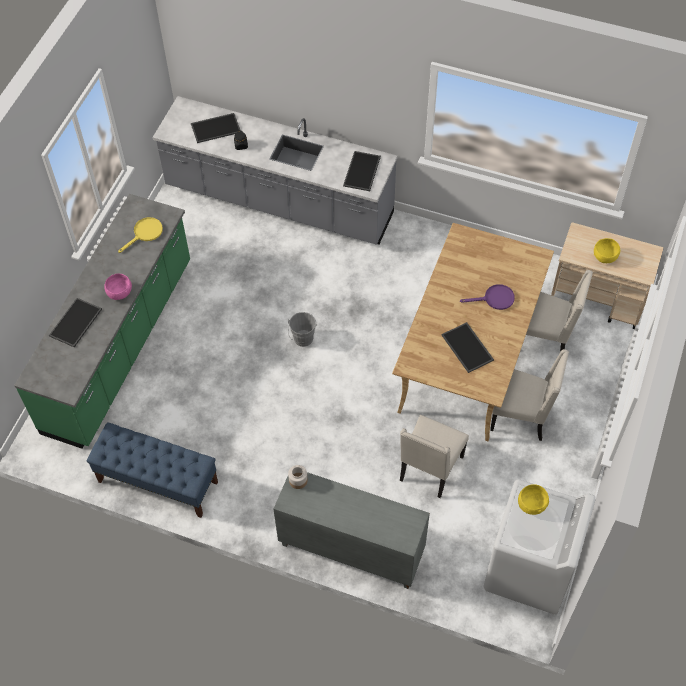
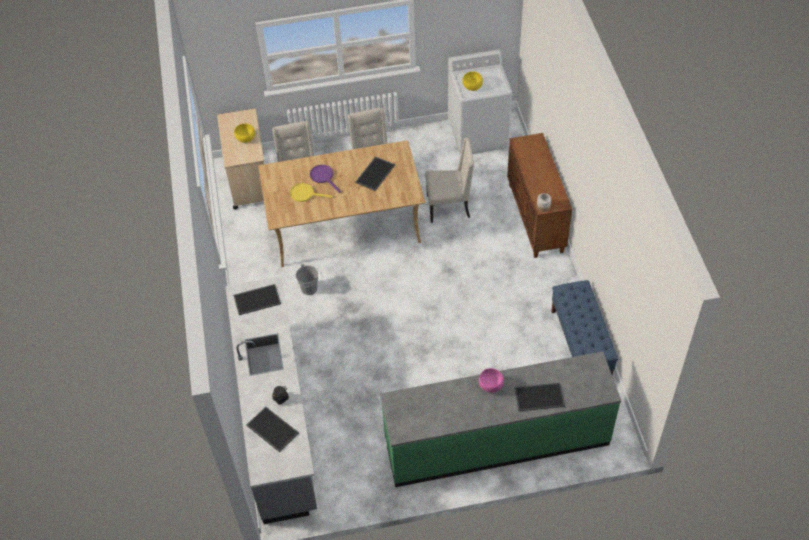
camera: 120 degrees left, 5 degrees down
(145, 233) = (423, 405): yellow frying pan -> yellow frying pan (305, 194)
(303, 340) = (402, 325): grey bucket -> grey bucket (311, 288)
(350, 549) = (536, 218): grey cabinet -> brown cabinet

